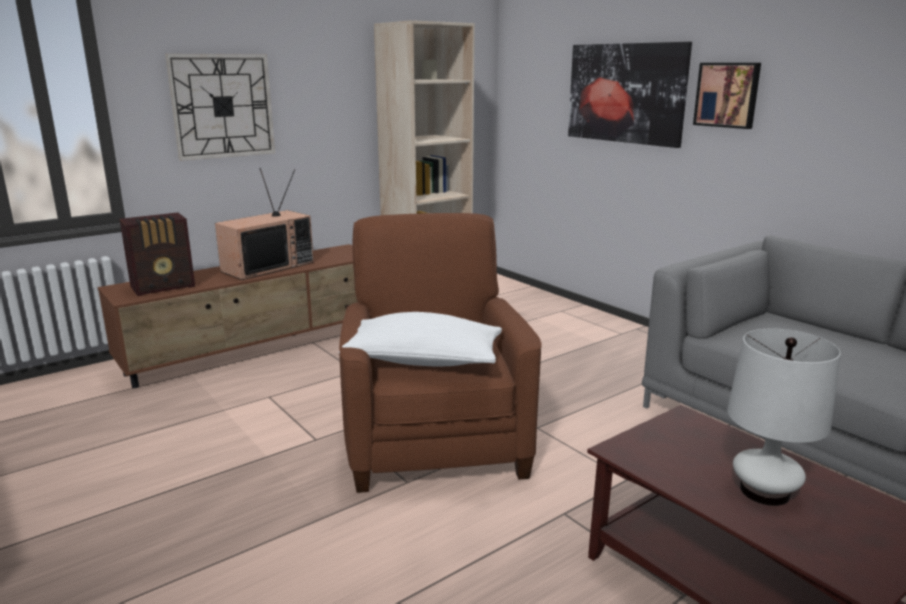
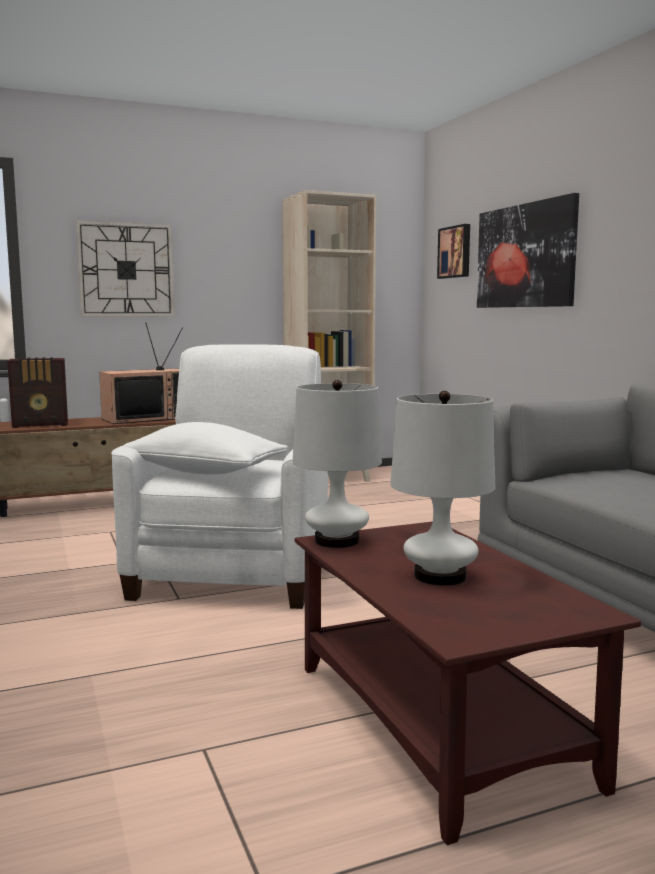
camera: 15 degrees right, 10 degrees down
(434, 440) = (234, 573): brown armchair -> white armchair
(630, 449) = (336, 540): none -> white table lamp
(727, 95) = (612, 243): picture -> picture (455, 252)

